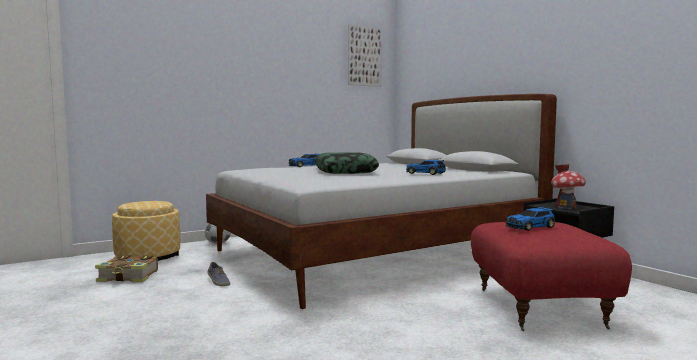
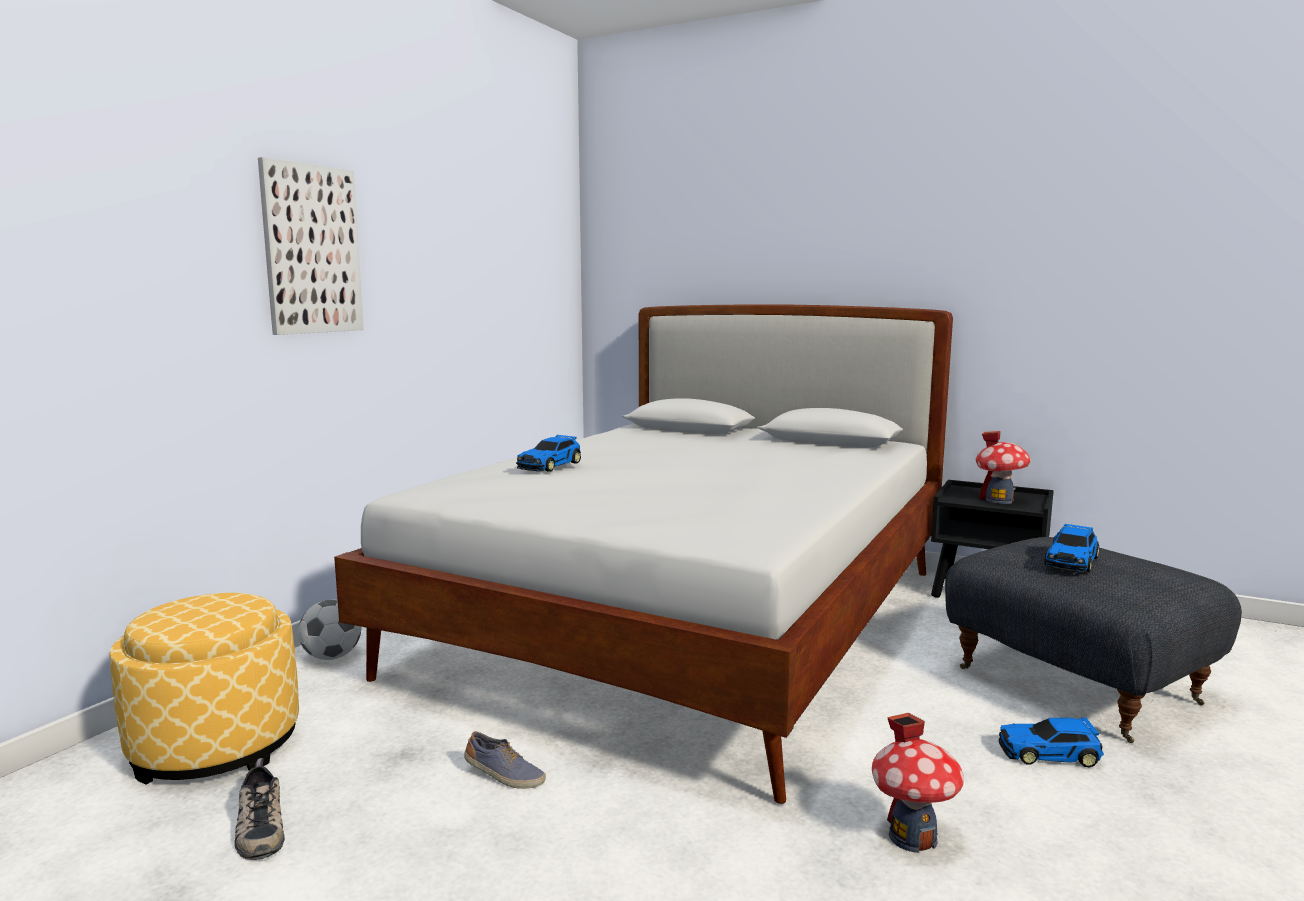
camera: 30 degrees left, 5 degrees up
(129, 277) = (258, 827): book -> shoe
(337, 330) = (912, 837): none -> toy house
(345, 172) = (665, 477): pillow -> none
(364, 56) = (537, 210): picture -> picture (312, 250)
(426, 173) = (815, 468): toy car -> toy car (1050, 754)
(541, 308) = (1078, 684): red ottoman -> grey ottoman

